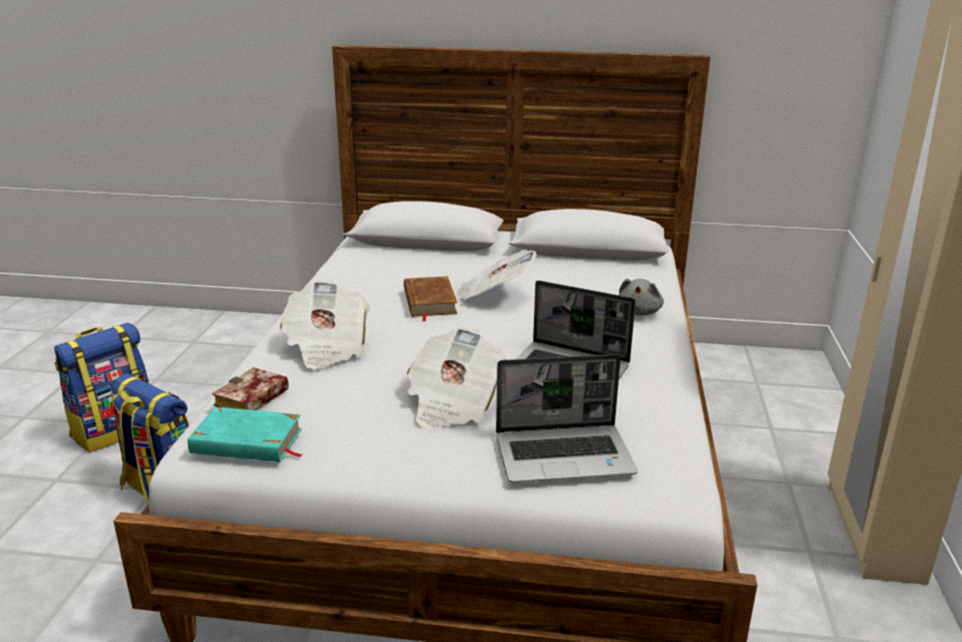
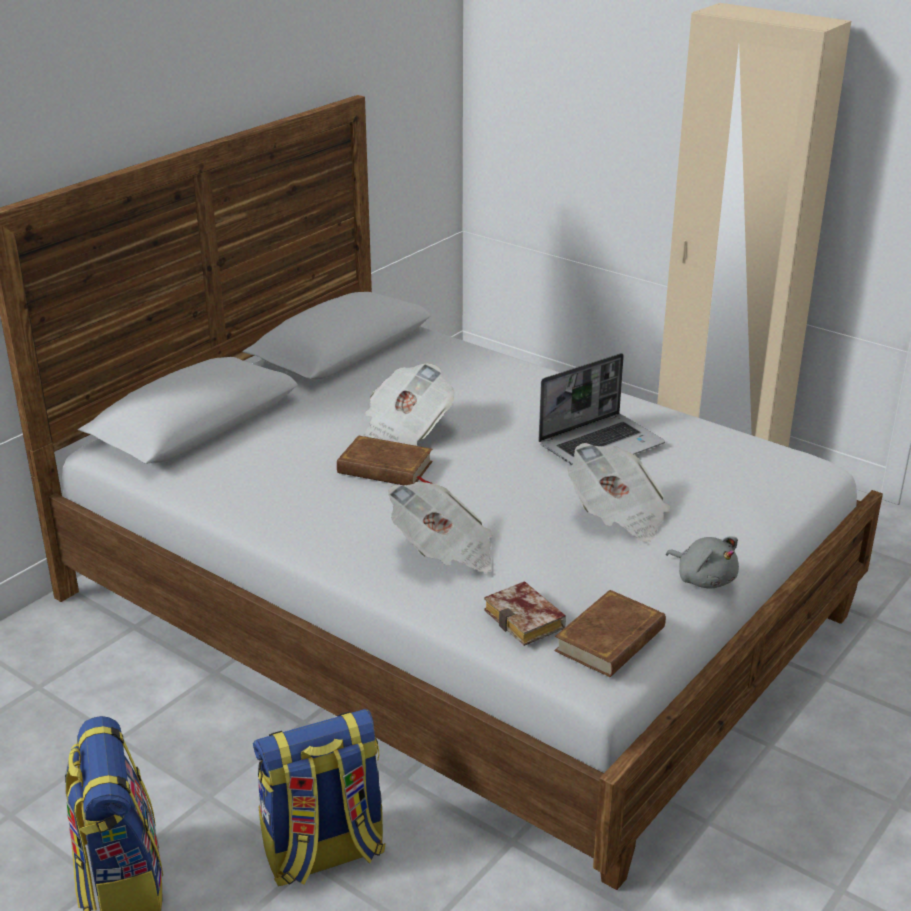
camera: 60 degrees left, 5 degrees up
(247, 442) = (611, 639): turquoise book -> brown book
(565, 455) = (740, 491): laptop -> none
(639, 312) = (518, 377): grey plush toy -> grey plush toy (704, 578)

